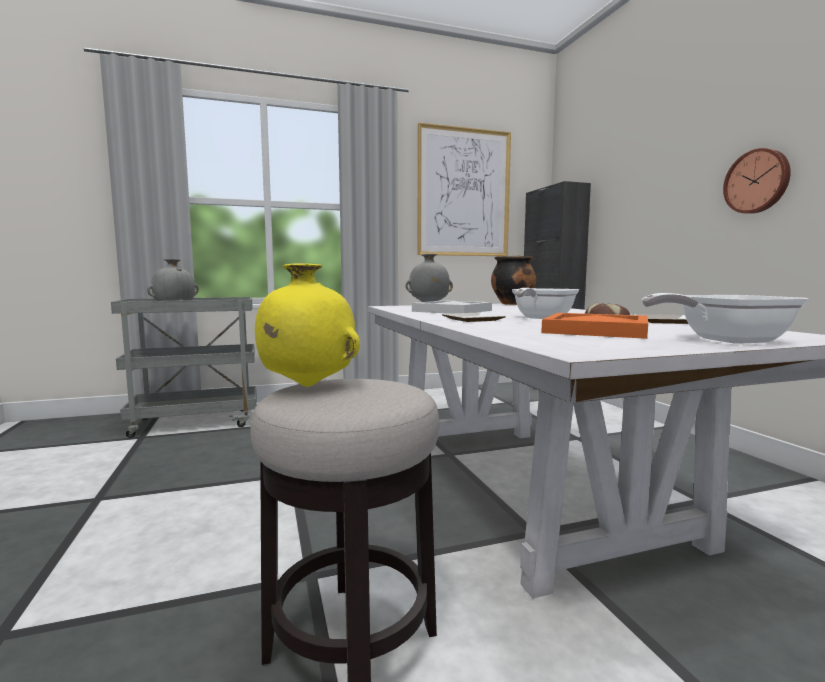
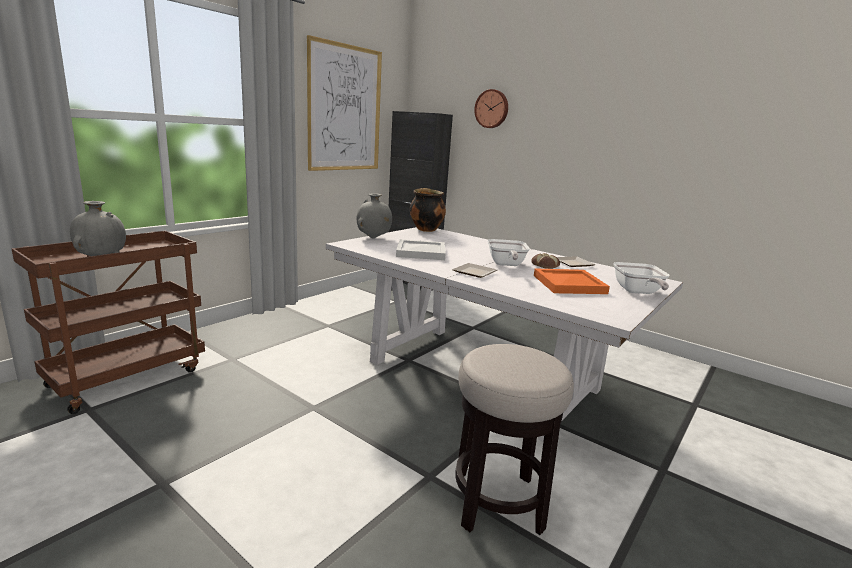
camera: 35 degrees left, 10 degrees up
(197, 422) = (128, 376): grey cart -> brown cart
(306, 386) = (490, 363): yellow vase -> none
(723, 341) = (638, 292): frying pan -> frying pan turned 45 degrees counterclockwise
(757, 181) = (583, 150): wall clock -> wall clock (492, 109)

